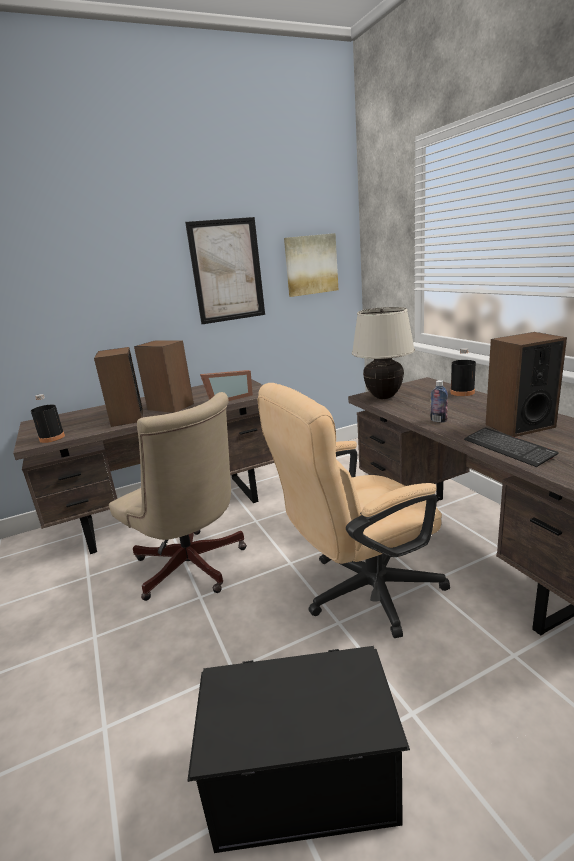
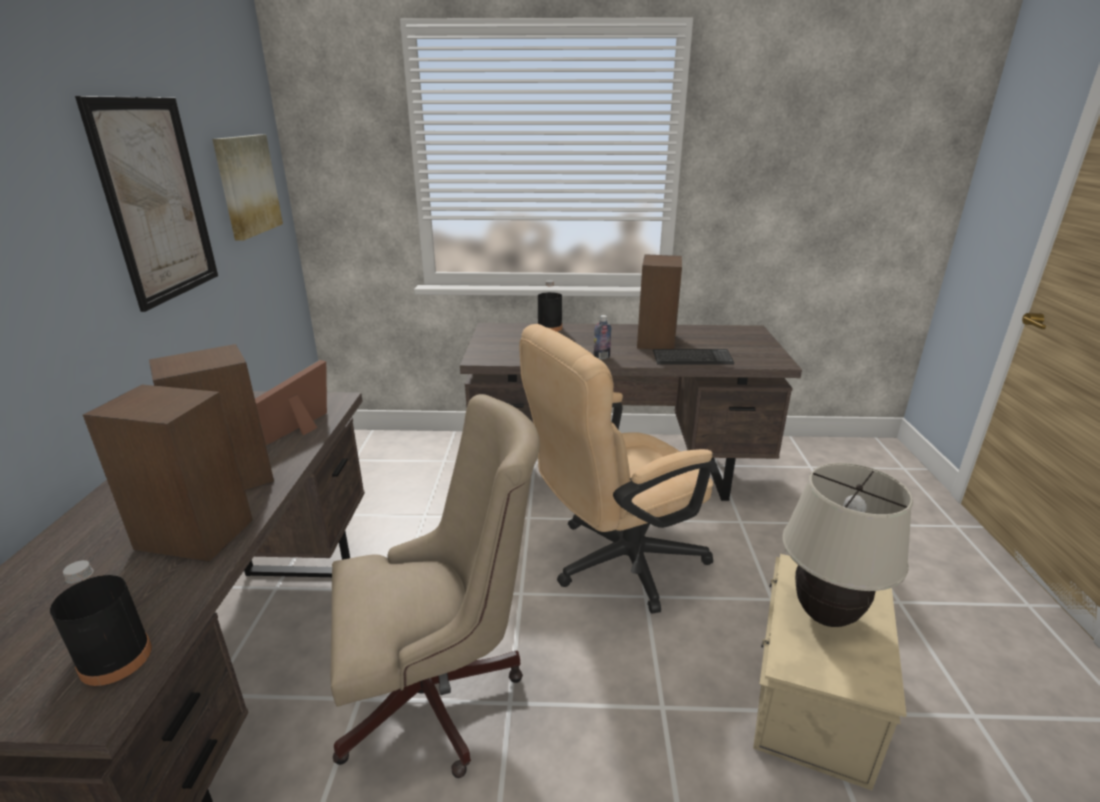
camera: 65 degrees left, 5 degrees up
(228, 399) = (304, 427): picture frame -> picture frame turned 150 degrees counterclockwise
(301, 775) = (810, 695): black storage box -> beige storage box
(361, 592) = (615, 563): beige office chair -> beige office chair turned 60 degrees clockwise
(383, 397) = (498, 354): beige table lamp -> beige table lamp (825, 616)

